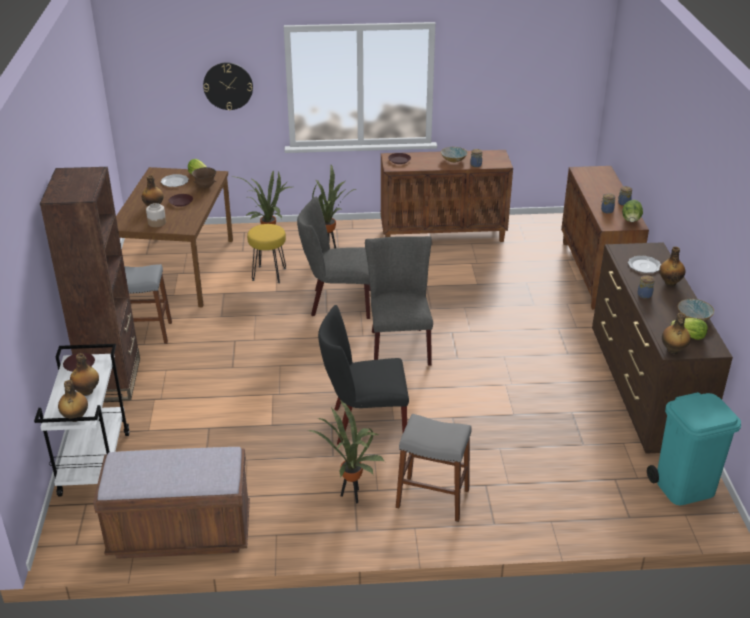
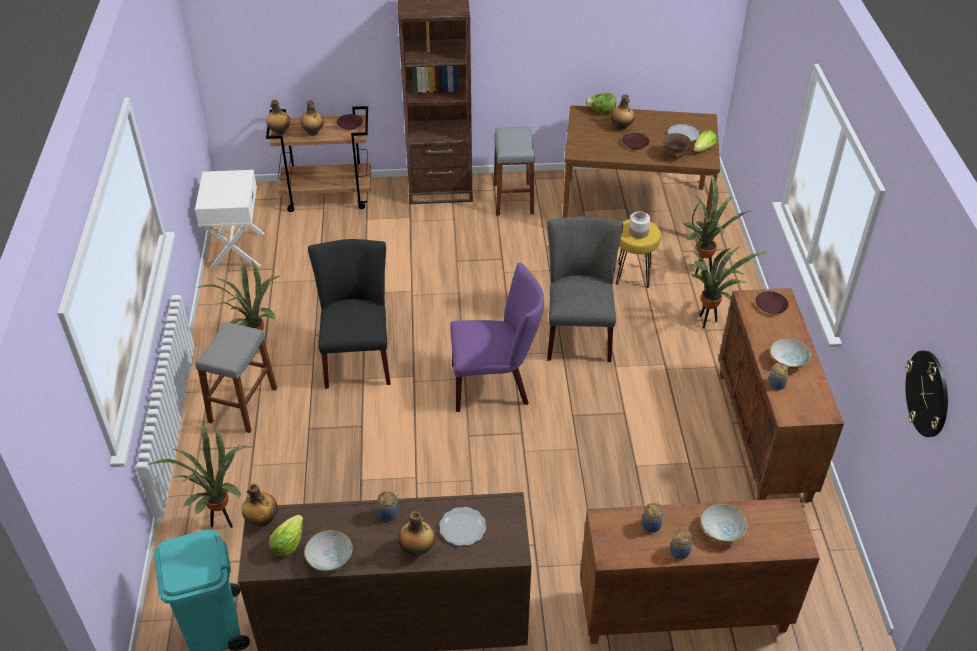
camera: 90 degrees right, 10 degrees up
(94, 463) = (328, 195): white cart -> brown cart
(157, 223) = (587, 133): jar -> jar (638, 232)
(180, 533) = (236, 250): brown bench -> white nightstand
(228, 86) = (779, 91): wall clock -> wall clock (927, 393)
(398, 344) = (495, 384): grey chair -> purple chair
(577, 496) = (221, 521): none -> potted plant
(603, 190) = (721, 531): none -> bowl
(631, 221) = (620, 551): lettuce -> lettuce (601, 112)

